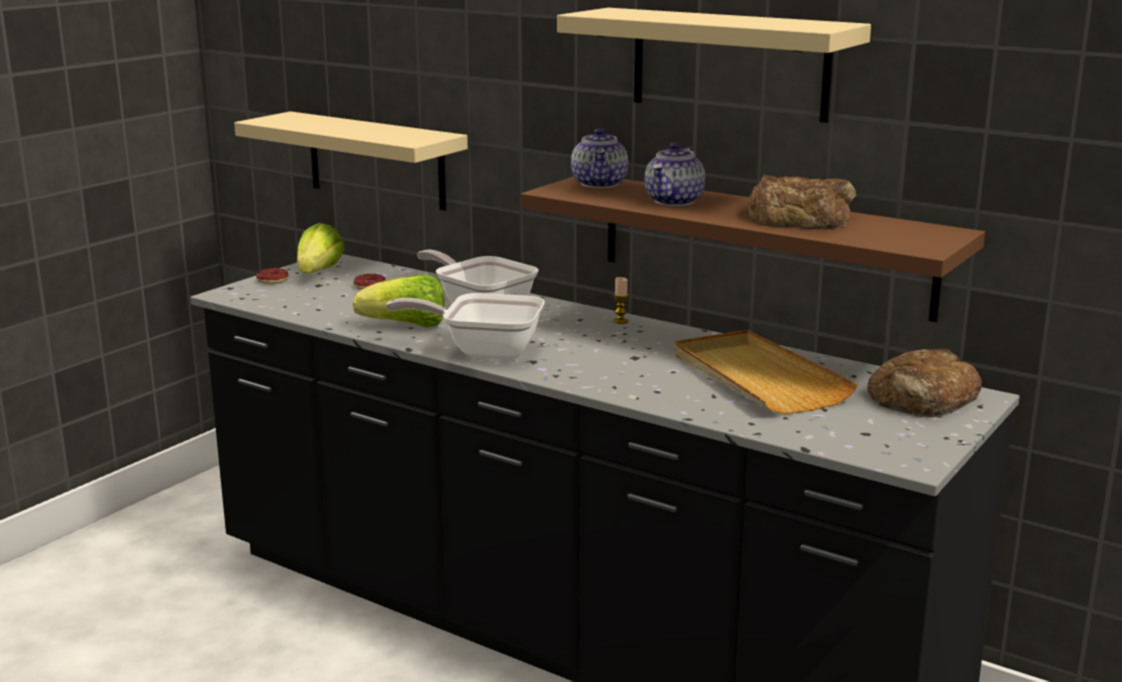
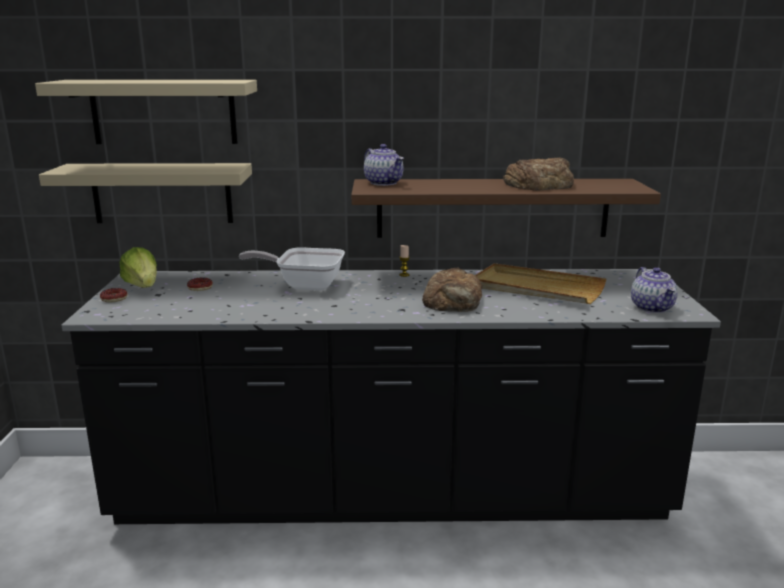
camera: 35 degrees left, 0 degrees up
(406, 326) = (278, 307): lettuce -> none
(483, 350) = (359, 310): frying pan -> none
(674, 201) = (454, 186): teapot -> teapot (652, 308)
(729, 63) = (467, 92): beige shelf -> beige shelf (164, 112)
(923, 398) = (626, 280): bread -> bread (454, 300)

